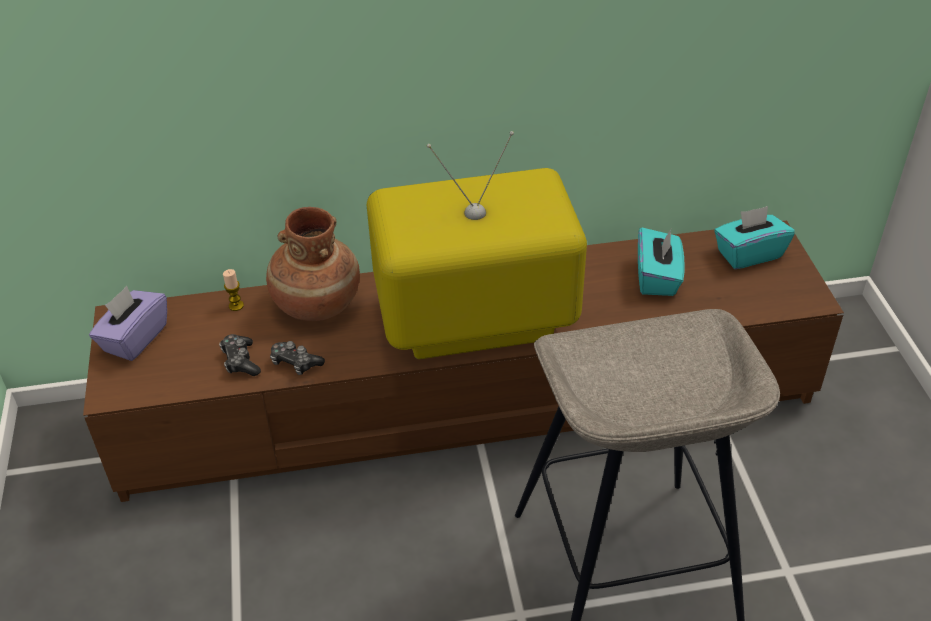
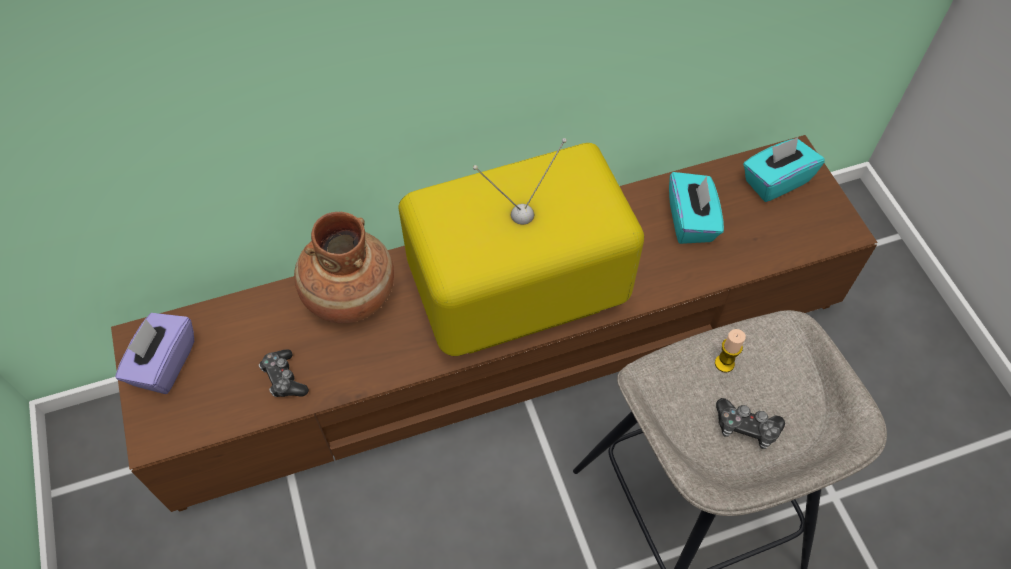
camera: 10 degrees left, 15 degrees up
(236, 306) = (264, 308): candle -> candle (724, 363)
(295, 363) = (343, 373): game controller -> game controller (746, 427)

